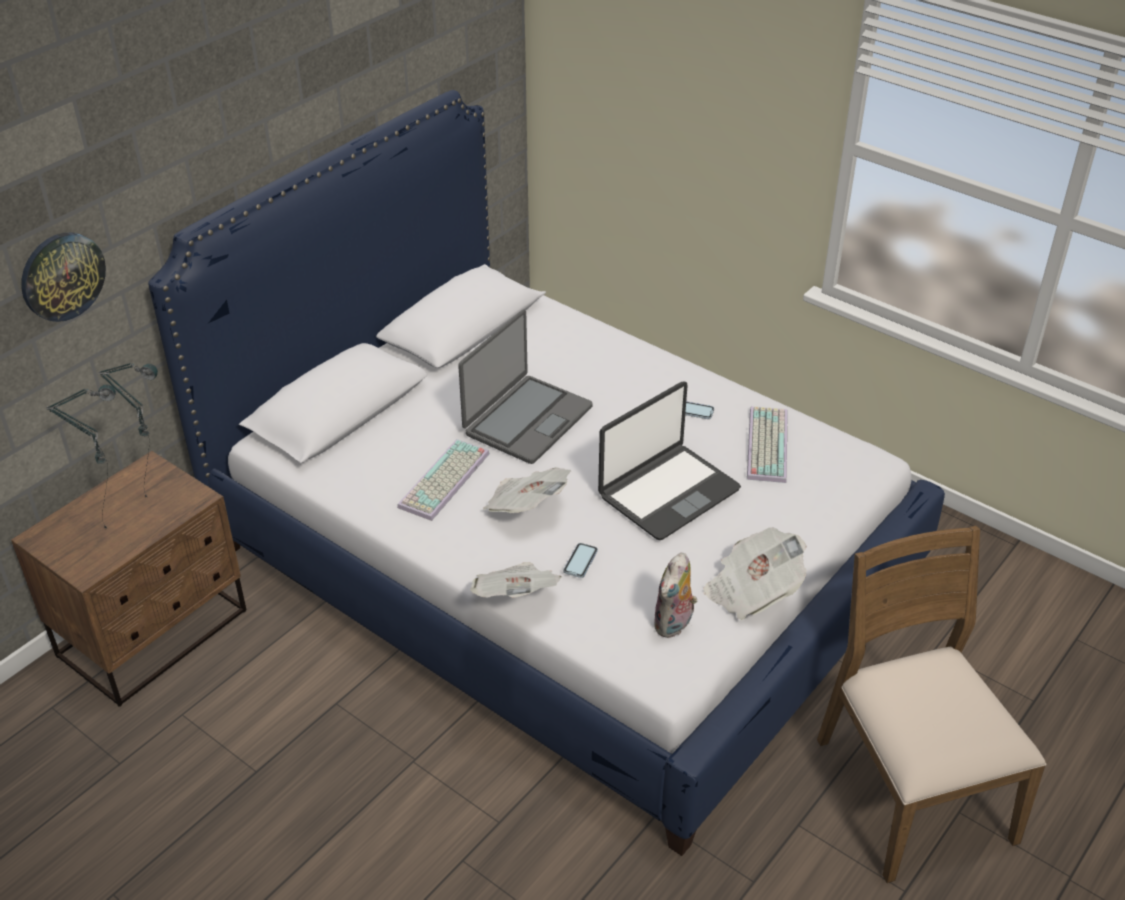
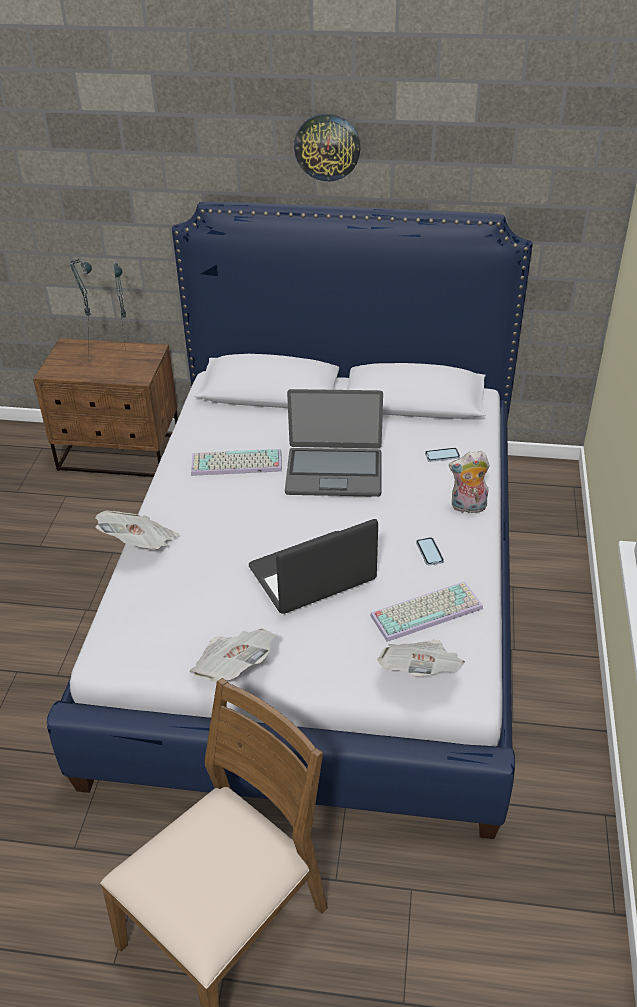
camera: 60 degrees right, 0 degrees up
(62, 276) = (123, 190): wall clock -> wall clock (327, 147)
(526, 507) = (238, 511): newspaper -> newspaper (420, 672)
(580, 561) = (197, 560): phone -> phone (442, 455)
(668, 492) = (312, 575): laptop -> laptop turned 135 degrees clockwise
(674, 625) = (164, 637): plush toy -> plush toy (467, 507)

